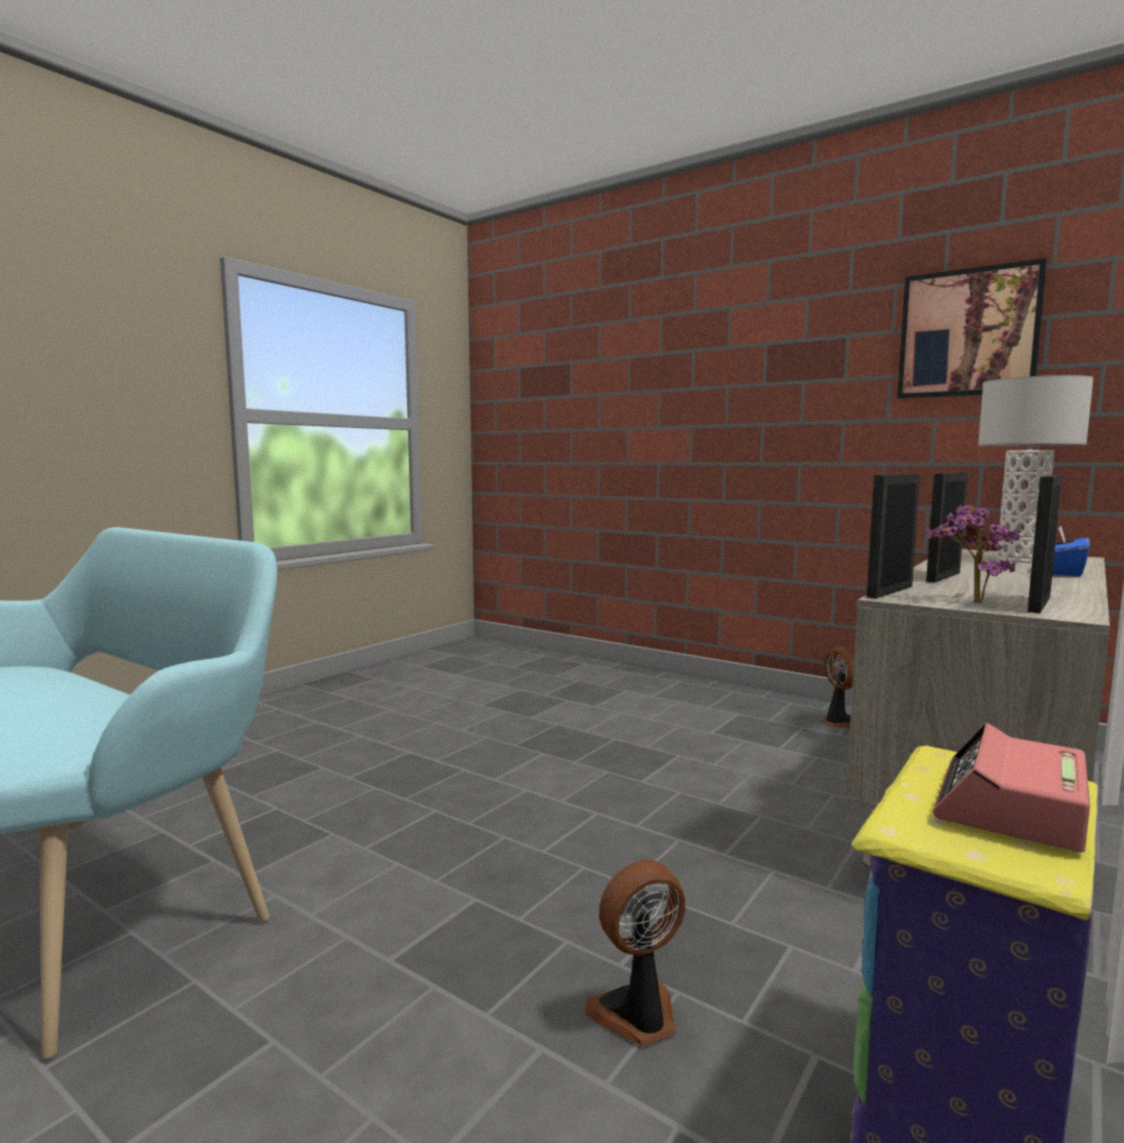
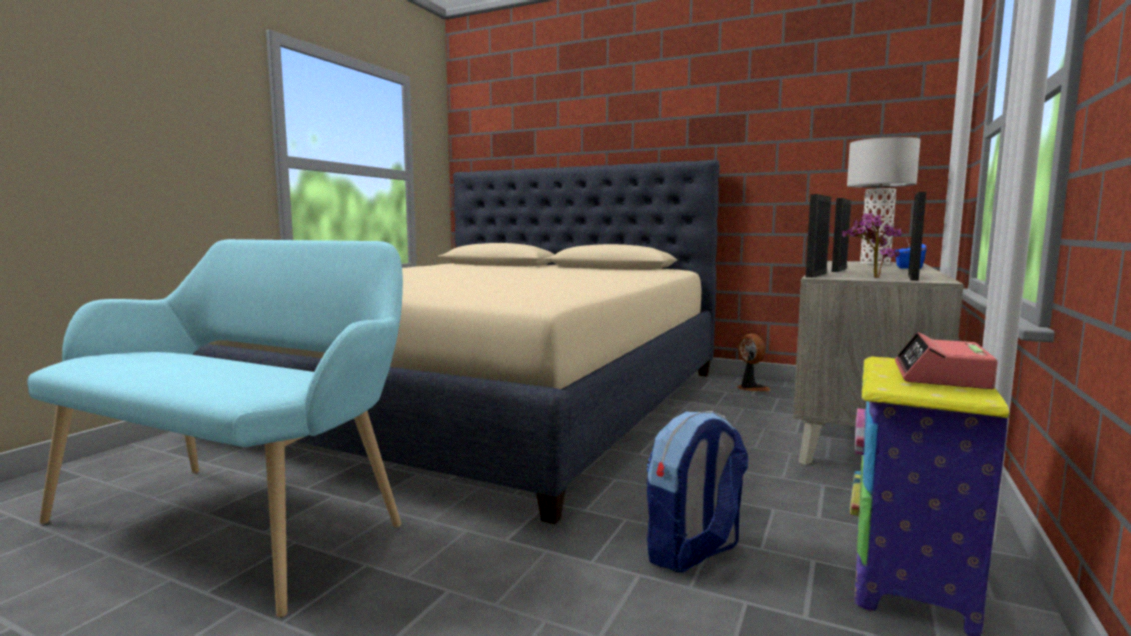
camera: 10 degrees left, 0 degrees up
(482, 721) = (492, 400): none -> beige bed
(638, 1016) = (693, 552): fan -> backpack
(968, 333) = (831, 111): picture -> none

